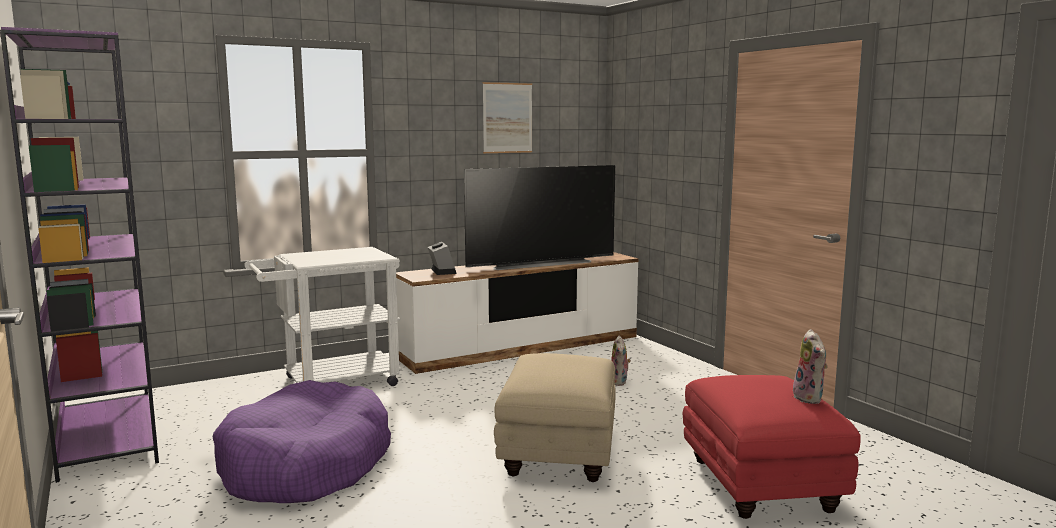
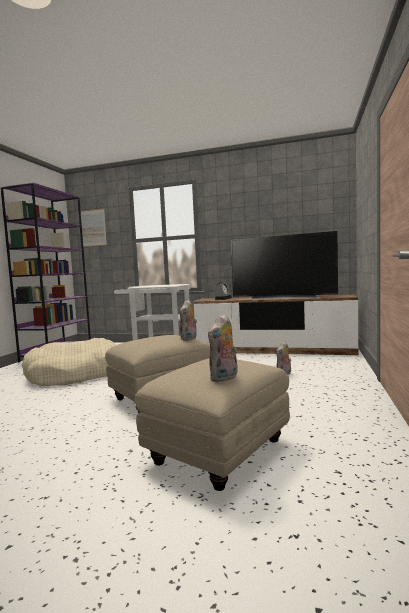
camera: 45 degrees right, 5 degrees down
(306, 465) = (75, 374): purple dog bed -> beige dog bed
(507, 118) = (278, 210): picture -> picture (93, 228)
(590, 357) = (189, 339): none -> plush toy
(759, 485) = (220, 451): red ottoman -> beige ottoman

